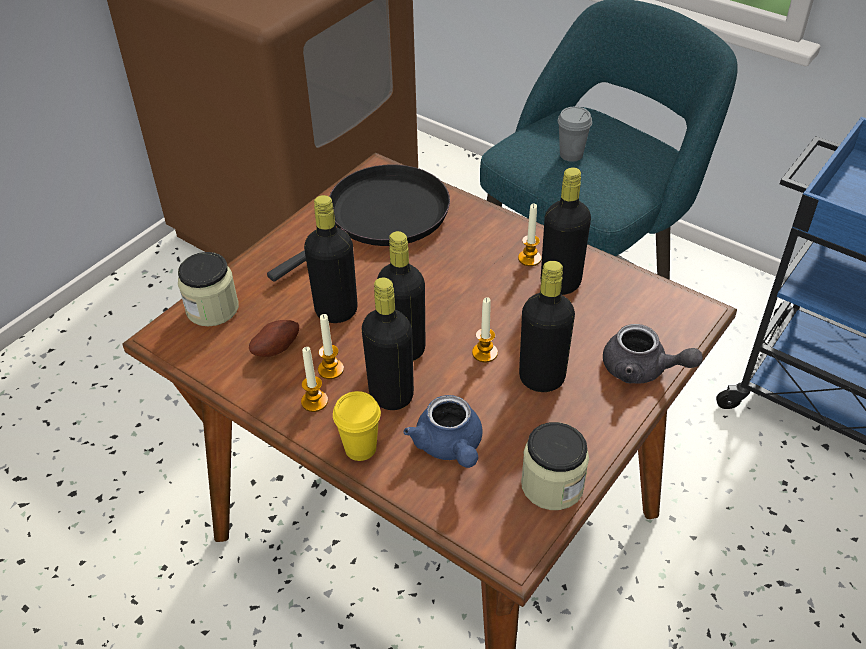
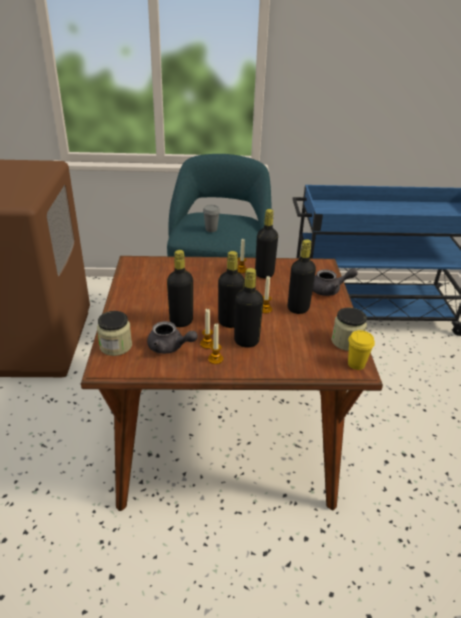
camera: 40 degrees left, 10 degrees down
(275, 348) = (169, 347): potato -> grey teapot
(360, 448) = (258, 366): yellow cup -> yellow cup (356, 364)
(382, 217) = (157, 278): black frying pan -> none
(450, 447) = (293, 348): blue teapot -> none

